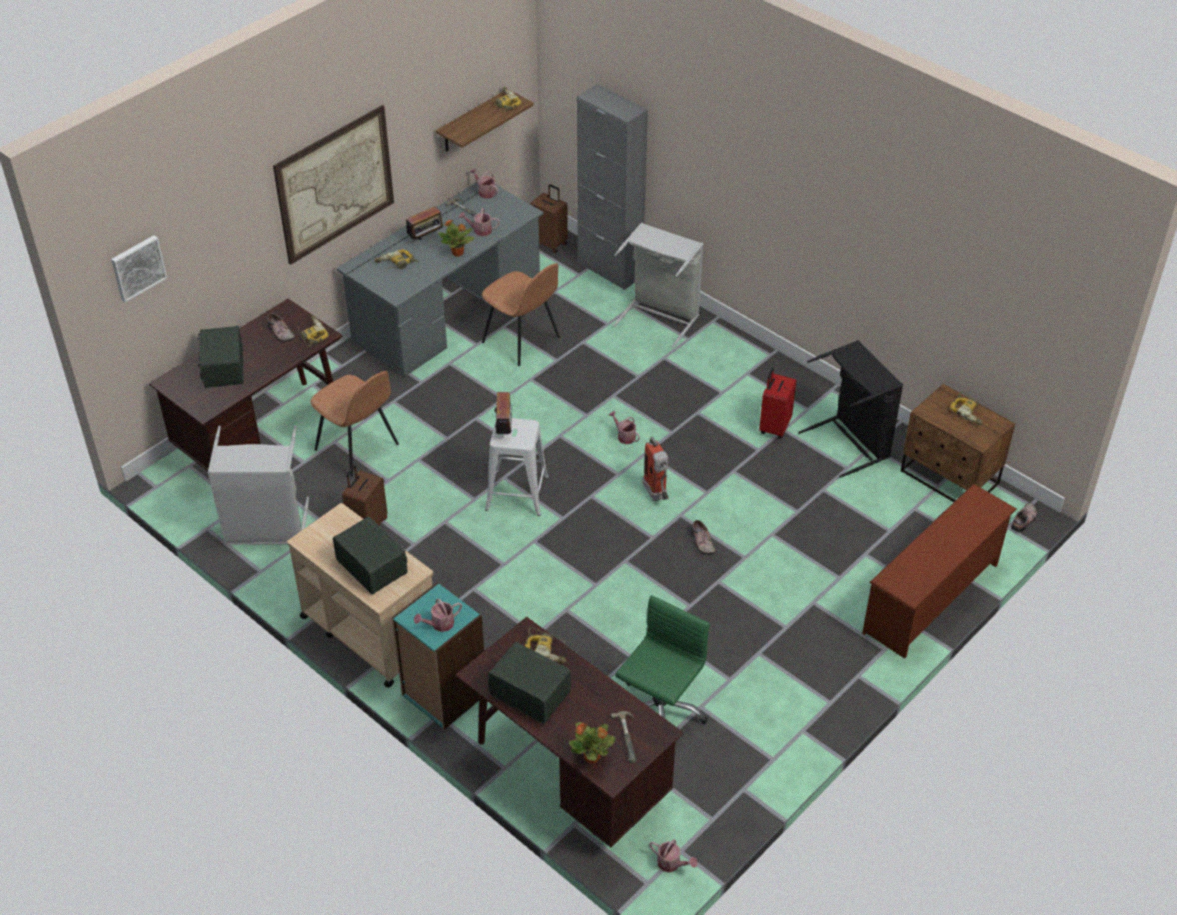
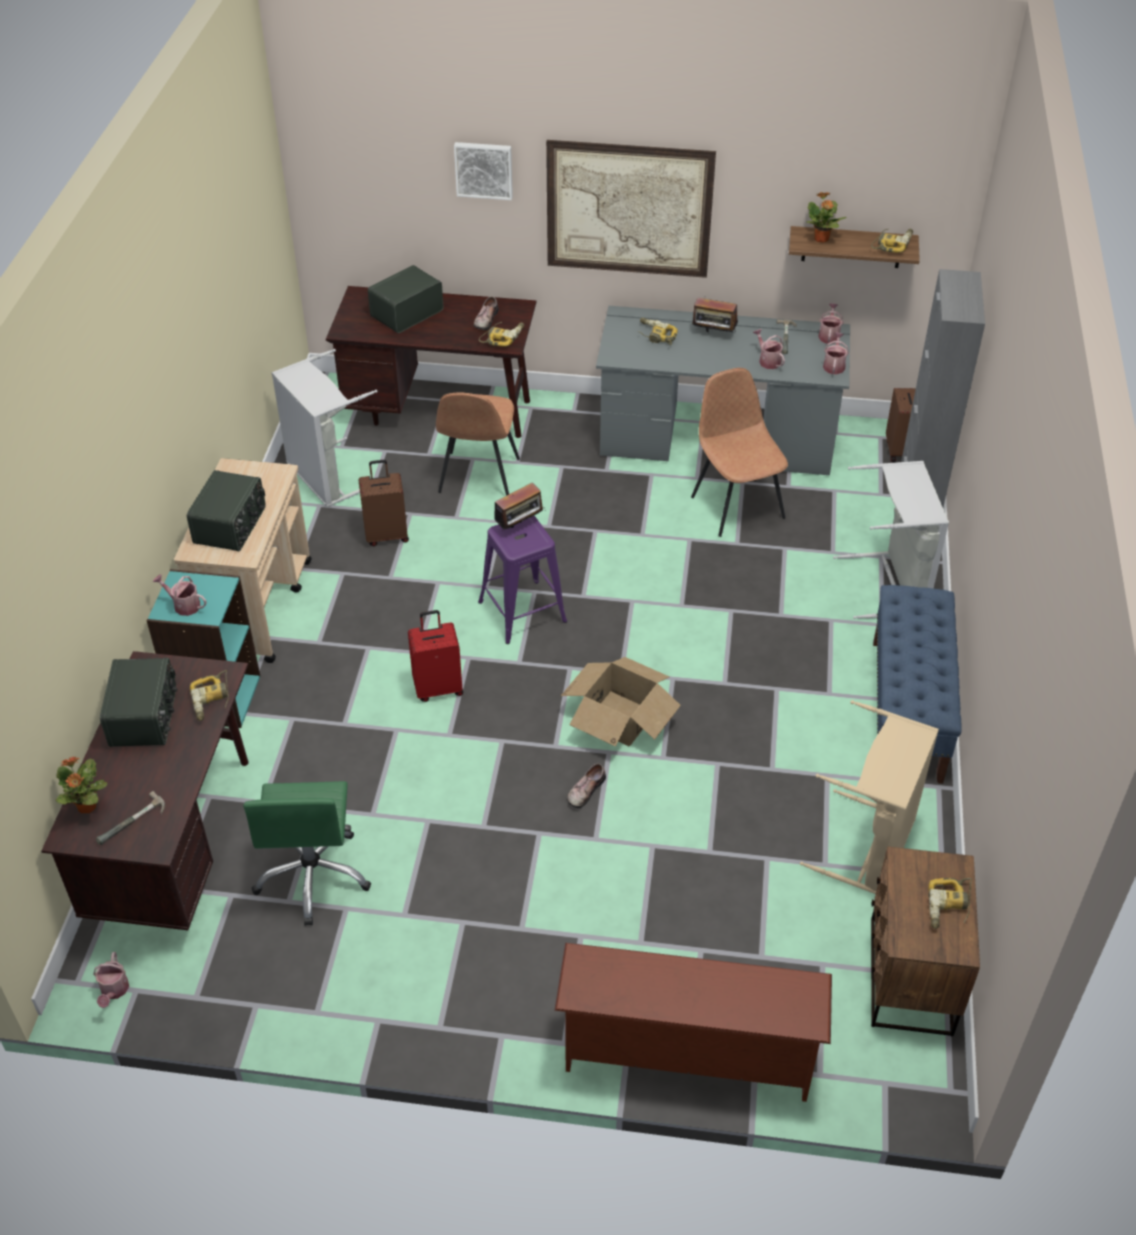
camera: 55 degrees right, 0 degrees up
(137, 267) = (357, 156): picture -> picture (484, 169)
(458, 253) = (717, 364): potted plant -> potted plant (821, 239)
(517, 493) = (522, 611): white stool -> purple stool
(522, 341) = (736, 506): brown chair -> brown chair turned 150 degrees clockwise
(624, 436) = (680, 649): watering can -> watering can (834, 365)
(657, 495) = (619, 718): fire extinguisher -> cardboard box
(659, 711) = (313, 875): green office chair -> green office chair turned 90 degrees clockwise
(764, 368) = (906, 710): none -> blue bench
(774, 427) = (822, 764): red suitcase -> red suitcase (438, 687)
(851, 442) = (871, 848): black laundry basket -> beige laundry basket
(1024, 520) = (915, 1097): shoe -> none

